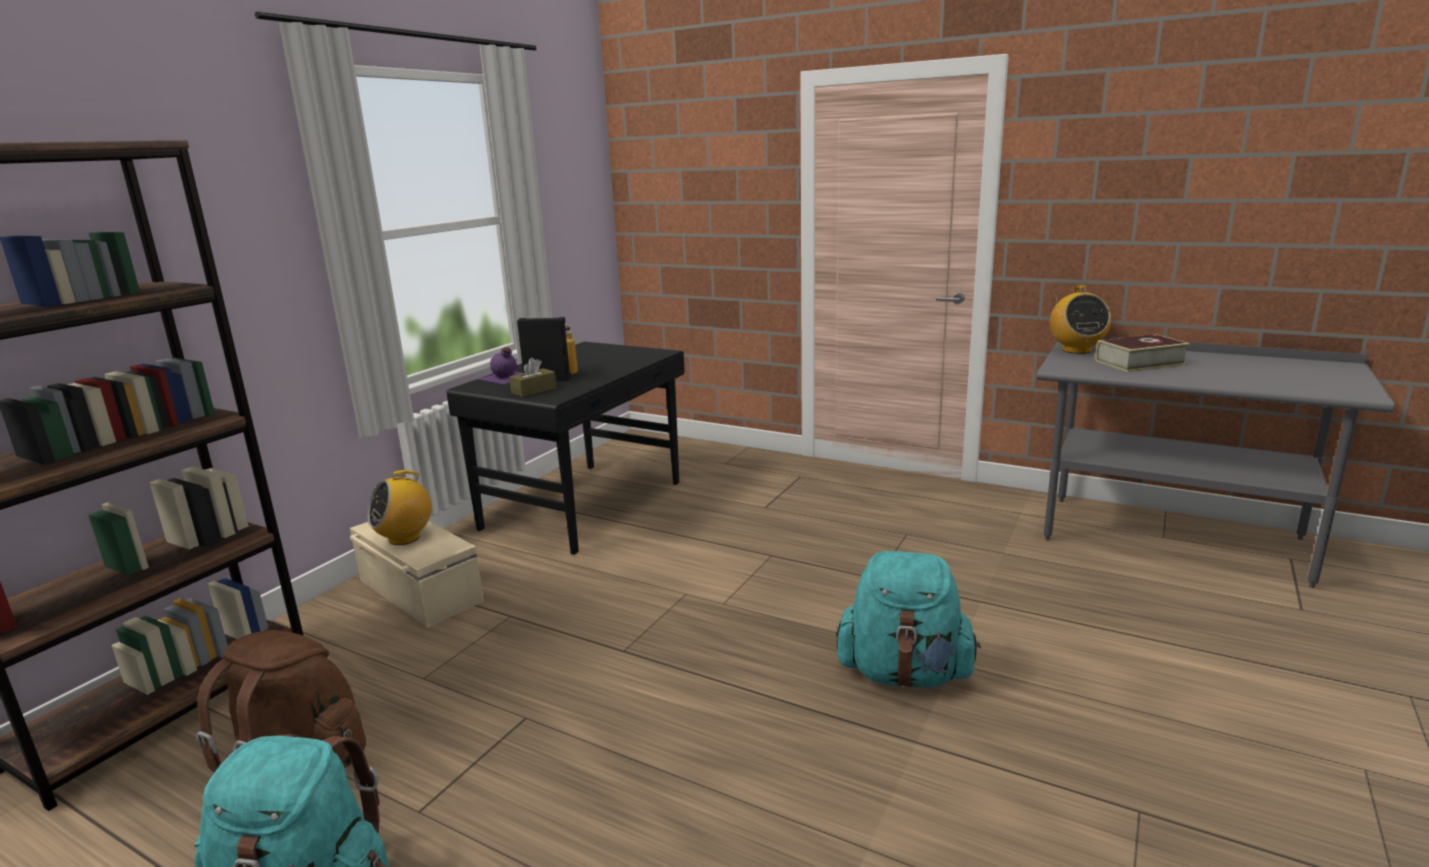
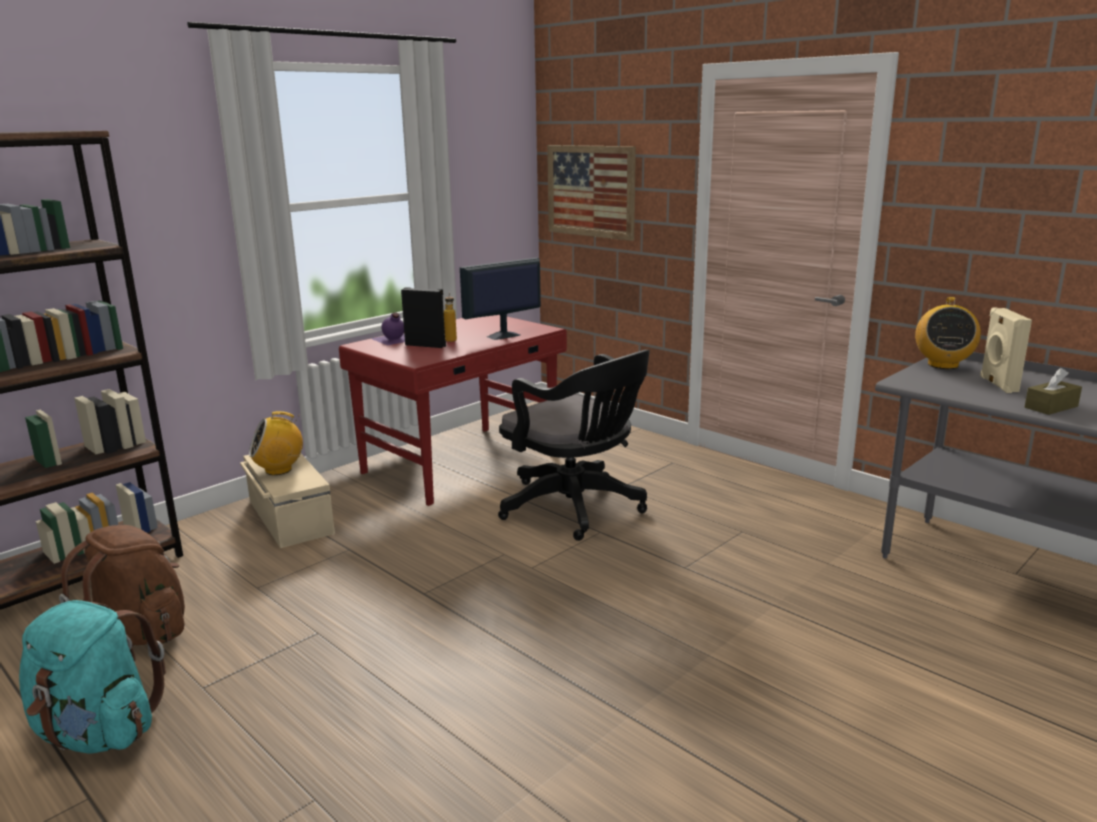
camera: 15 degrees right, 0 degrees up
(534, 391) = (406, 354): brown tissue box -> brown tissue box (1051, 407)
(586, 505) = (462, 463): black desk -> red desk
(624, 363) = (503, 336): none -> monitor
(678, 208) = (590, 191): none -> picture
(733, 535) = (577, 509): none -> black office chair
(904, 673) = (657, 656): turquoise backpack -> none
(1139, 362) = (997, 384): book -> beige speaker

